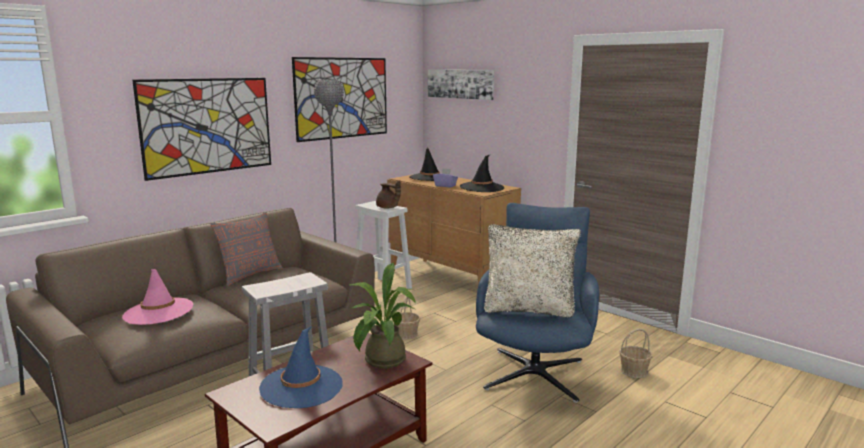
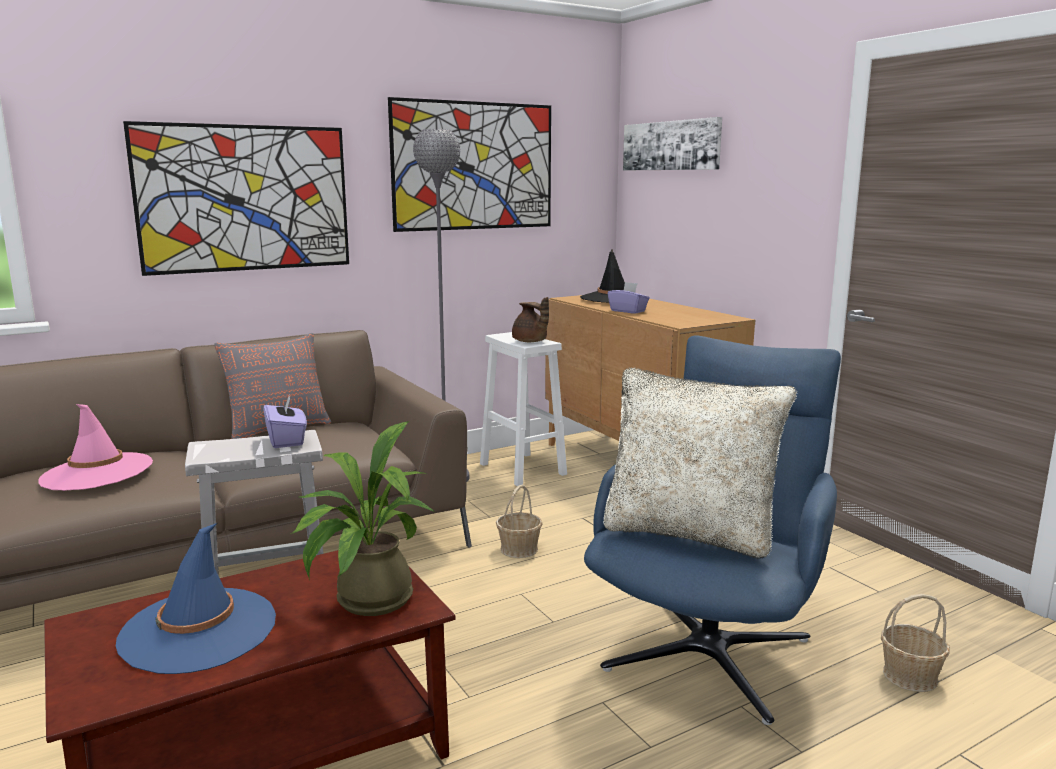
camera: 15 degrees right, 0 degrees up
(301, 279) = (287, 440): none -> purple tissue box
(482, 187) = (686, 316): black hat -> none

